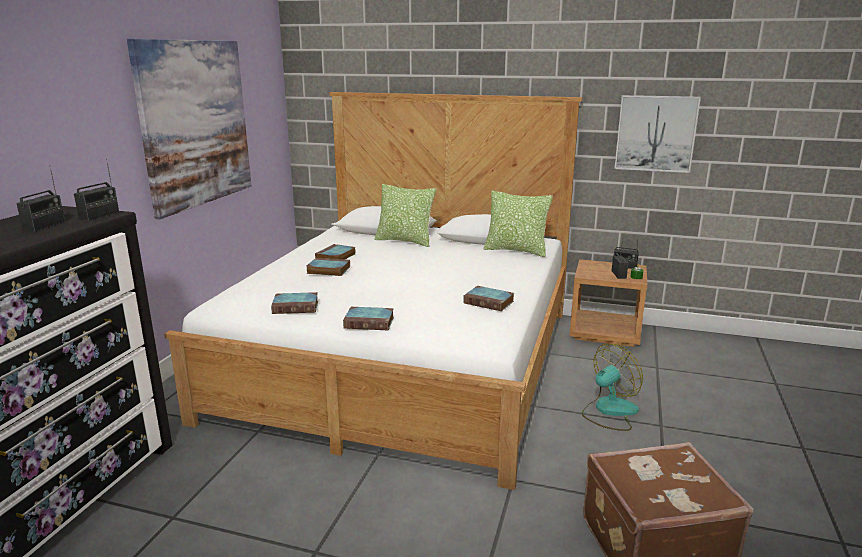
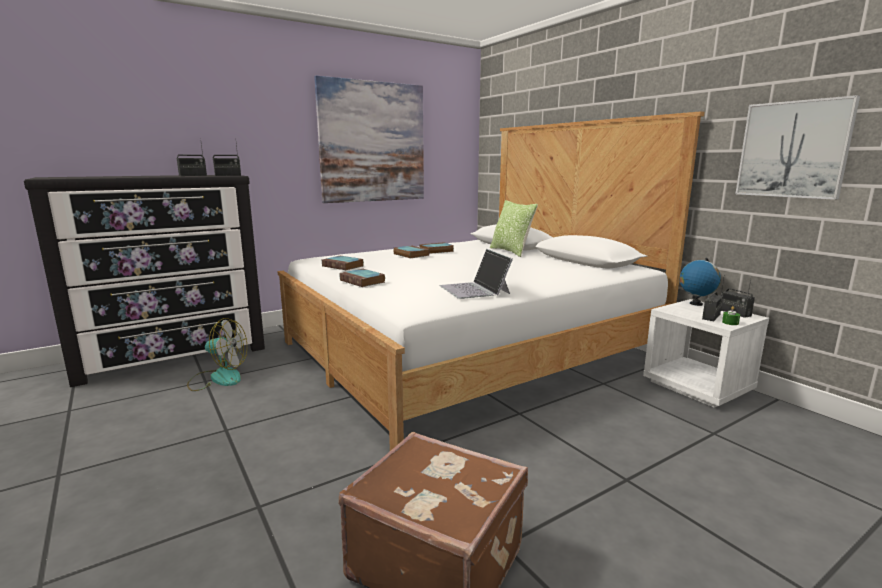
camera: 40 degrees right, 5 degrees down
(490, 302) = (475, 289): book -> laptop
(516, 250) = (591, 269): pillow -> none
(591, 263) = (696, 304): none -> globe
(605, 332) = (698, 386): brown nightstand -> white nightstand
(609, 411) = (587, 445): fan -> fan (218, 378)

